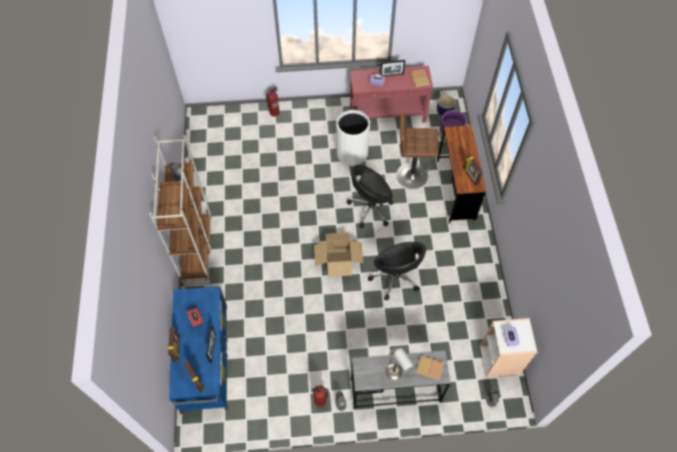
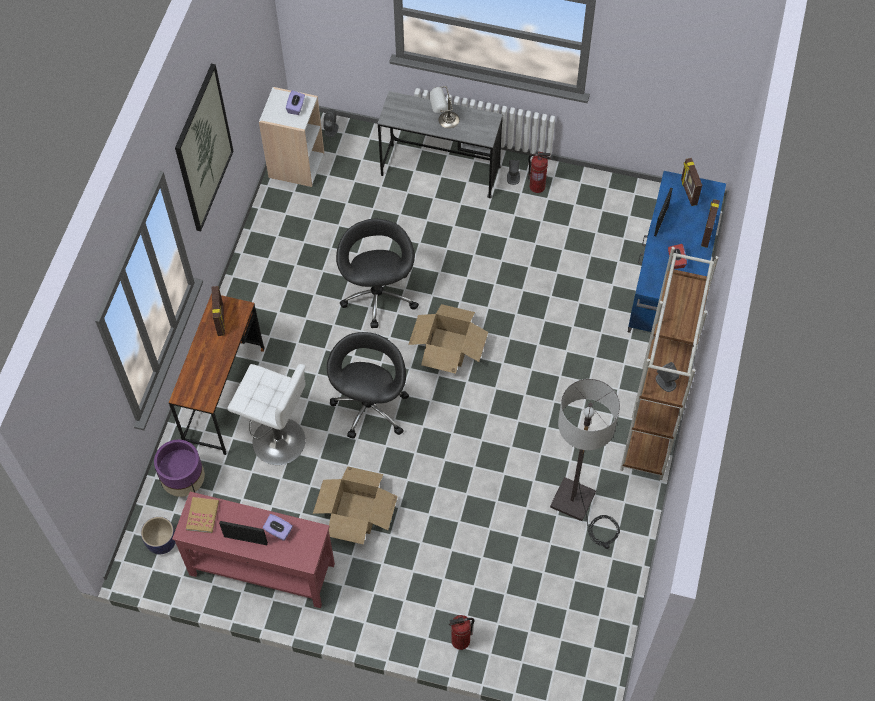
camera: 160 degrees left, 0 degrees up
(229, 190) = (581, 509): none -> floor lamp
(352, 153) = (356, 512): white trash can -> cardboard box
(369, 209) = (370, 407): black office chair -> black office chair turned 60 degrees counterclockwise
(411, 175) = (279, 442): brown stool -> white stool
(430, 368) = (405, 111): book -> none
(533, 205) = (203, 149): none -> picture

